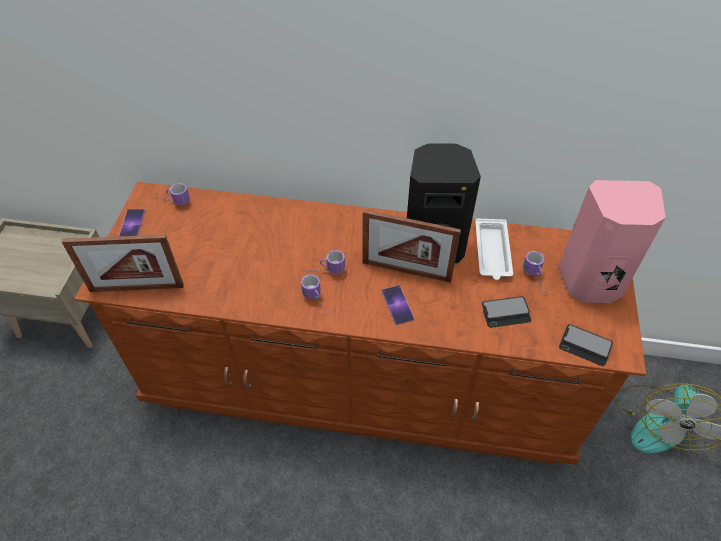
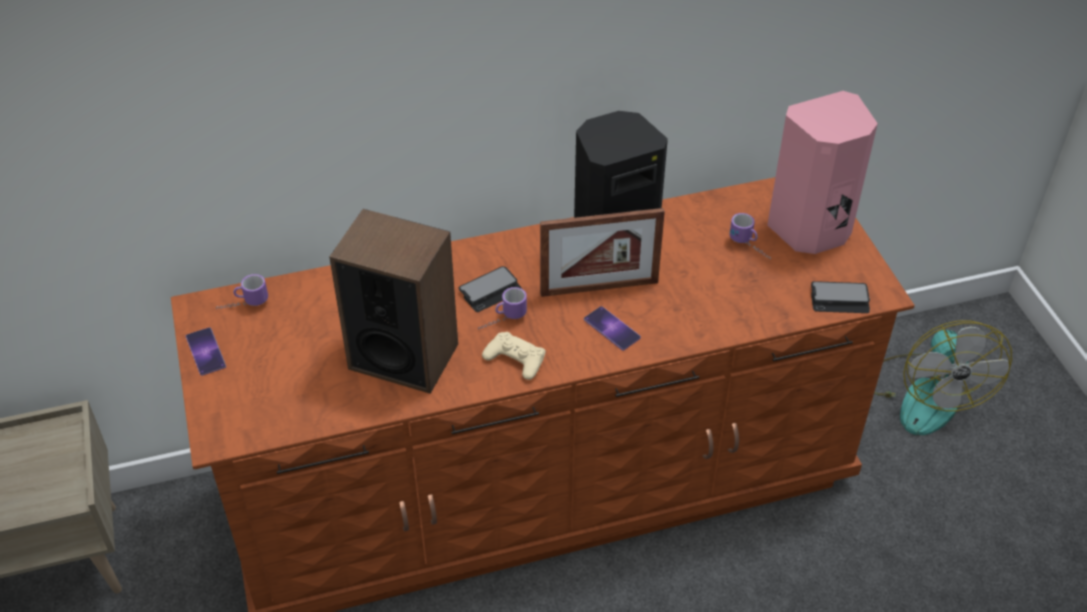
camera: 25 degrees left, 5 degrees down
(137, 288) = (271, 423): picture frame -> none
(246, 272) = (403, 356): none -> speaker
(317, 303) = (515, 359): mug -> beige game controller
(492, 252) = (686, 234): white tray -> none
(506, 313) = (738, 294): phone -> phone (490, 290)

